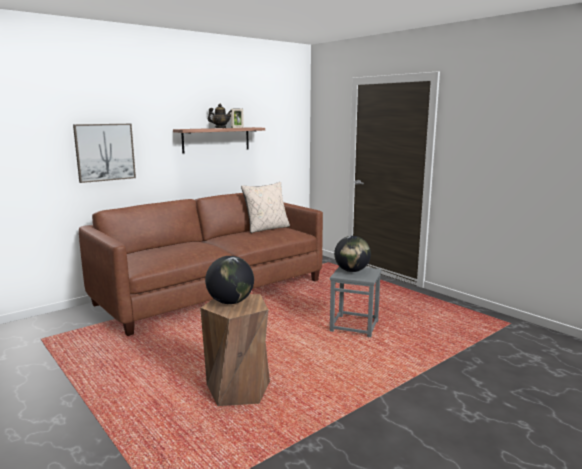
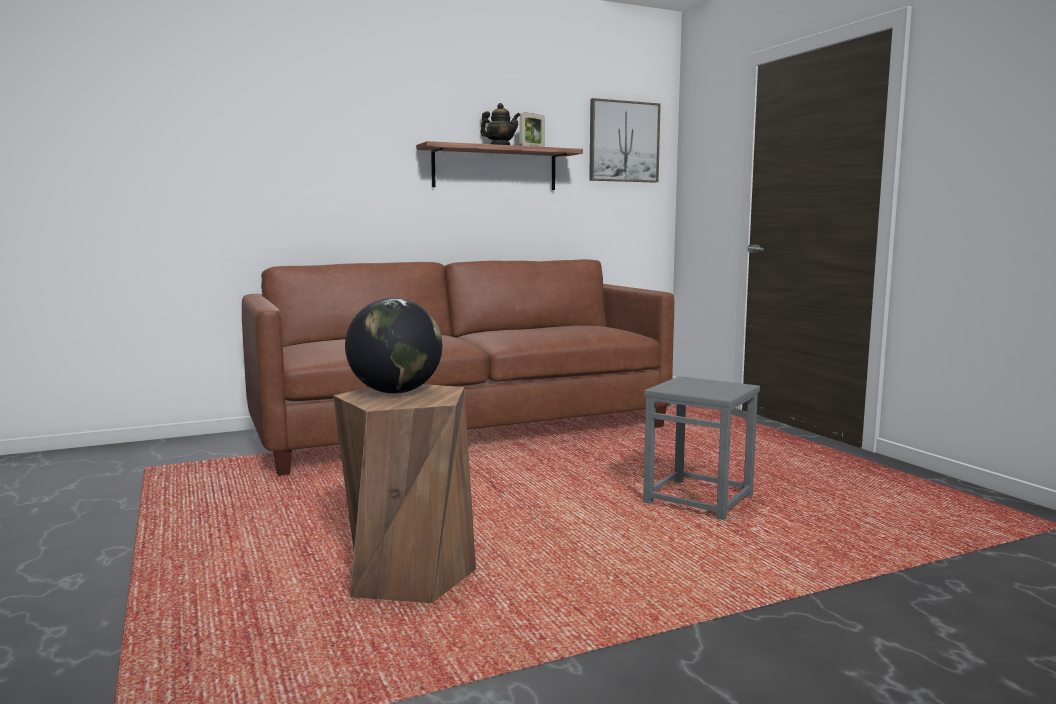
camera: 15 degrees right, 5 degrees down
(105, 152) = (296, 175): picture -> picture (623, 142)
(267, 228) = (572, 325): beige pillow -> none
(352, 271) = (695, 384): globe -> none

